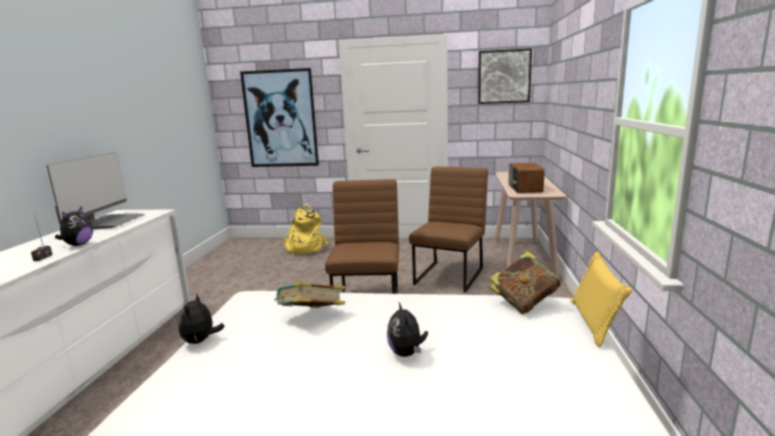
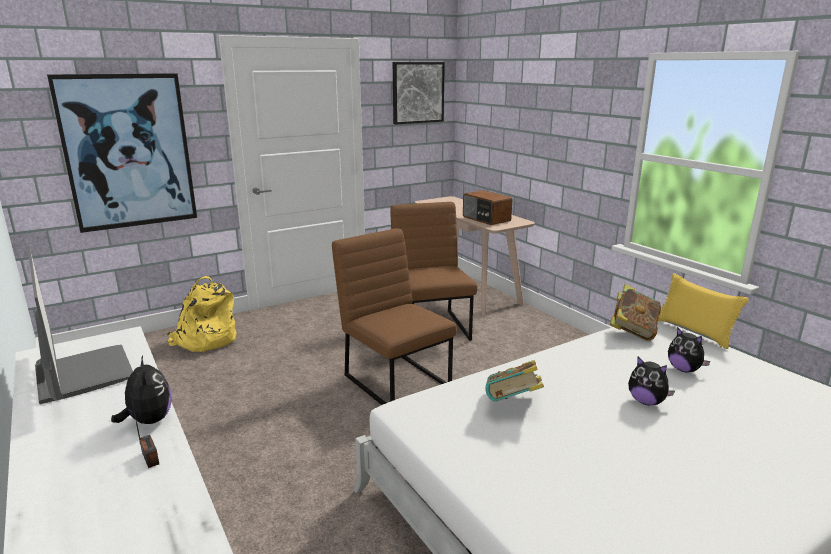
camera: 40 degrees left, 5 degrees up
(201, 341) = (463, 473): plush toy -> plush toy (684, 369)

